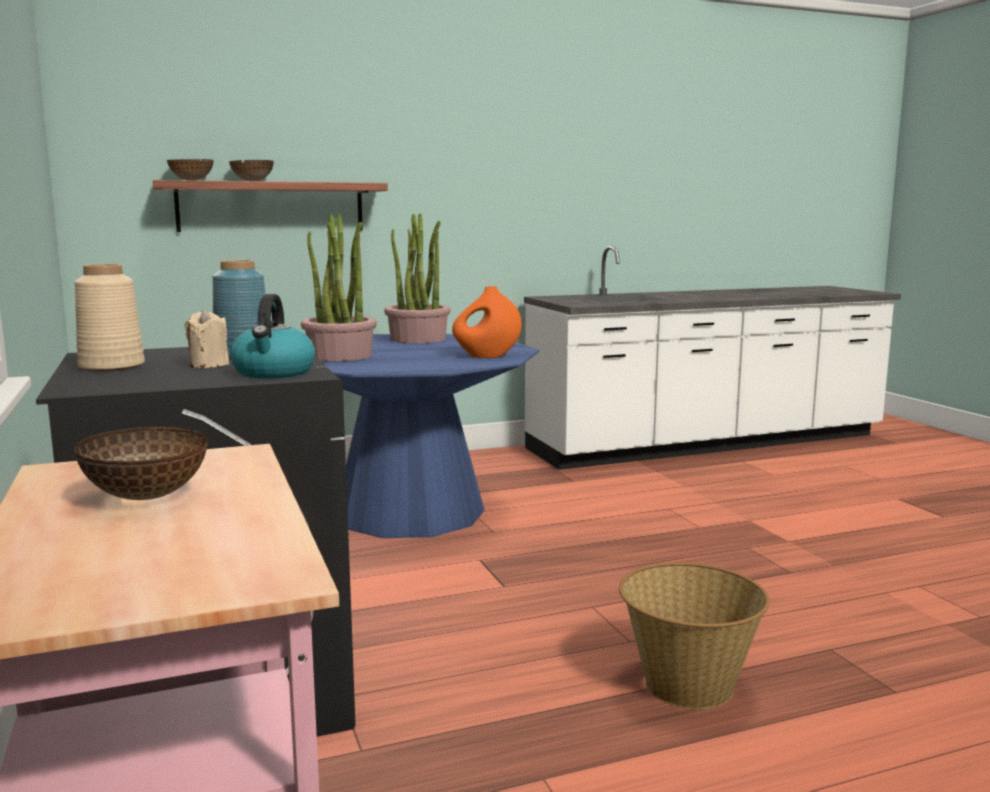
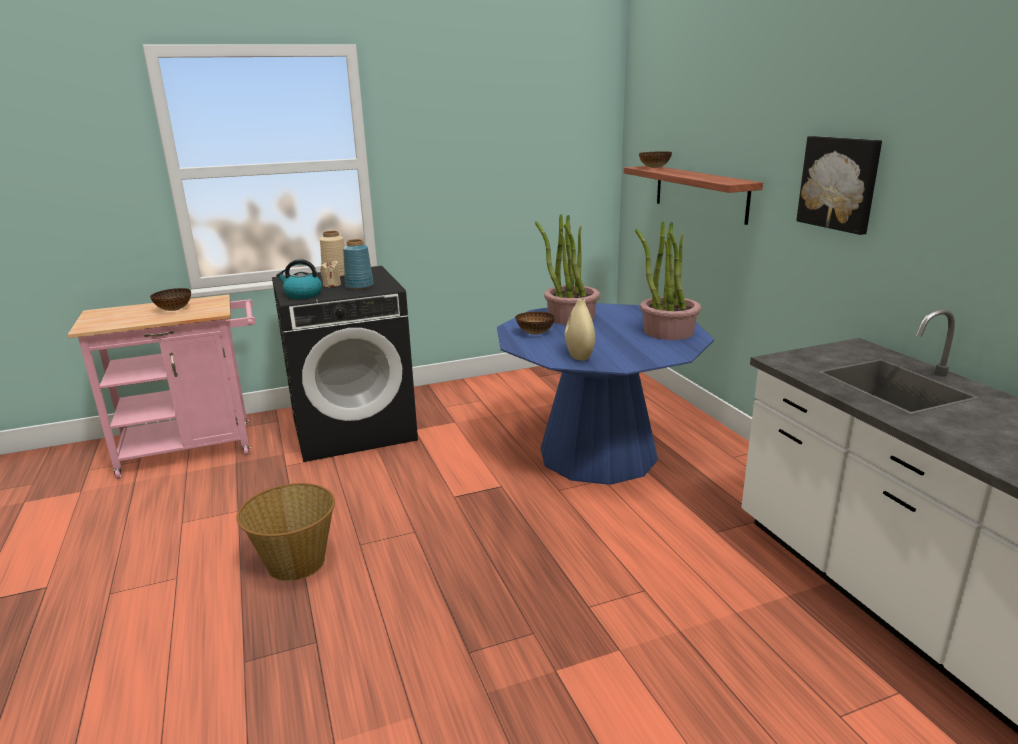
camera: 90 degrees right, 10 degrees up
(252, 181) = (680, 172): bowl -> bowl (535, 333)
(470, 176) = (839, 183): none -> picture
(487, 356) = (579, 356): orange vase -> beige vase

